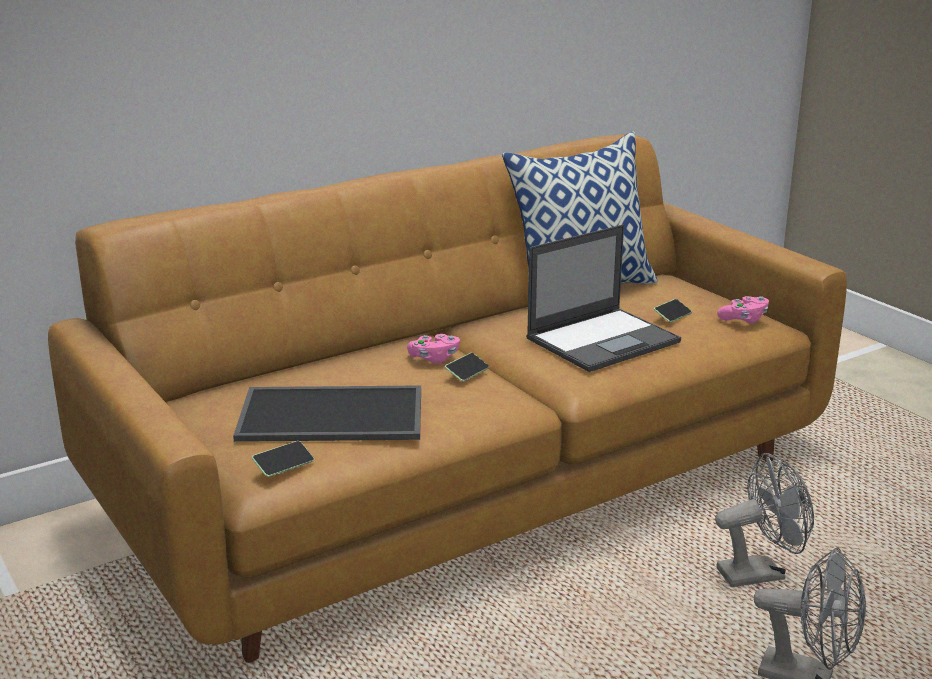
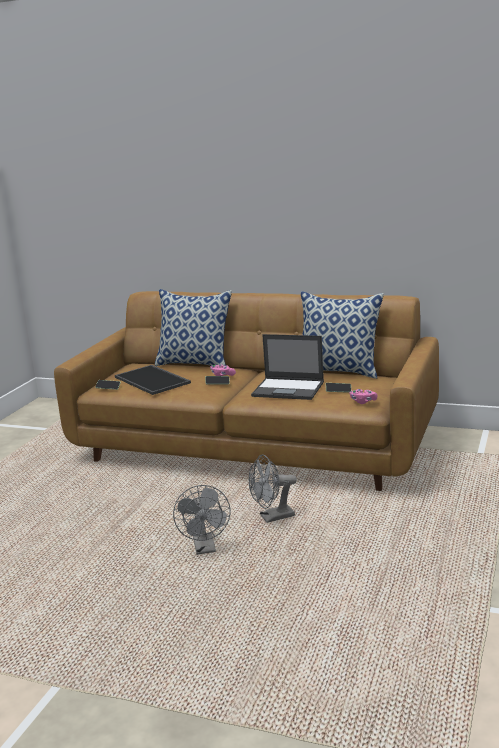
camera: 55 degrees right, 5 degrees down
(316, 357) = (195, 364): none -> pillow
(759, 572) = (272, 517): grey fan -> grey fan turned 120 degrees clockwise

